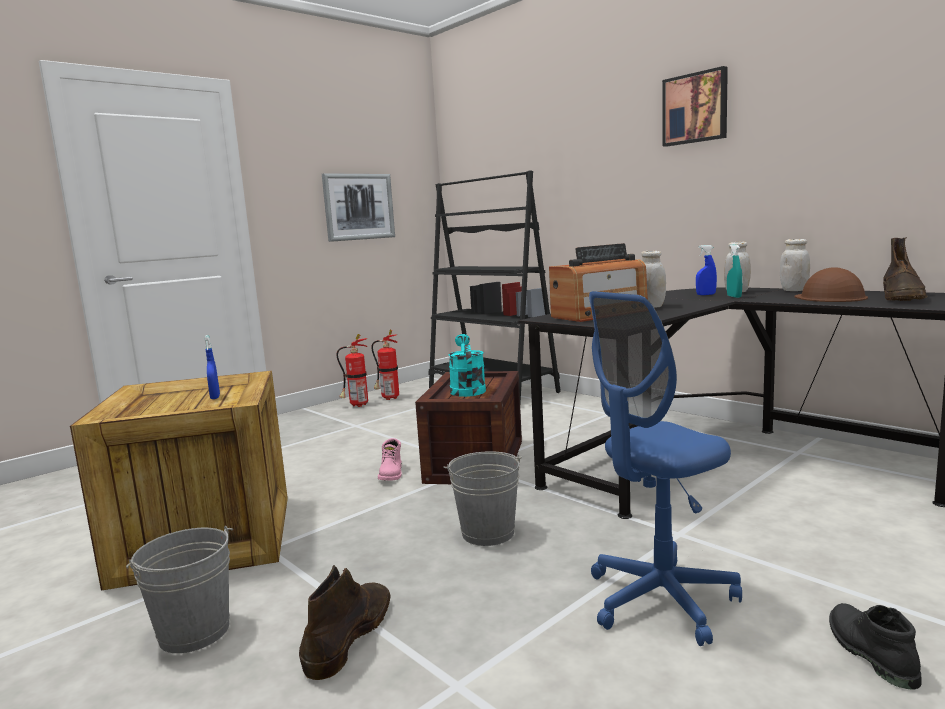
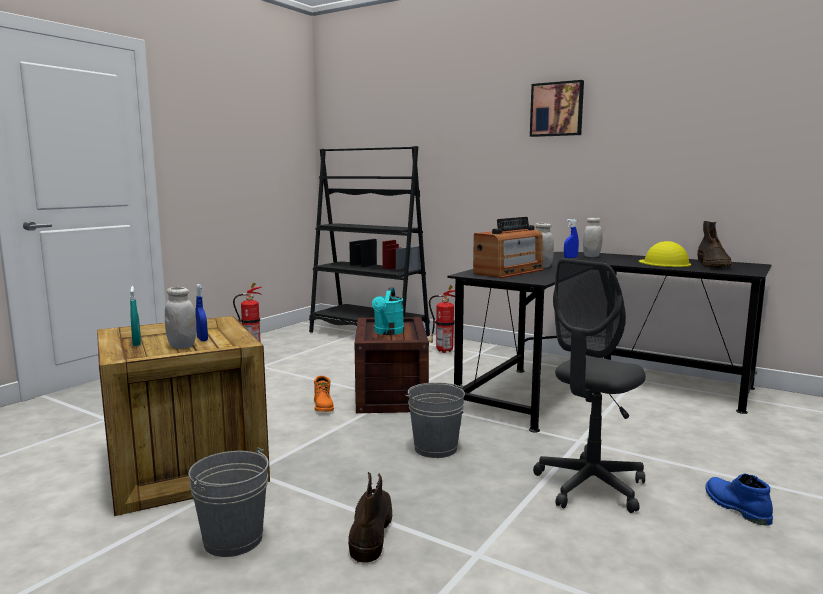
camera: 15 degrees left, 0 degrees up
(359, 207) = (250, 165): picture -> none
(388, 398) = (276, 341): fire extinguisher -> fire extinguisher (442, 351)
(392, 474) = (323, 406): pink boot -> orange boot
(467, 389) = (388, 332): turquoise watering can -> turquoise watering can turned 150 degrees counterclockwise
(660, 601) = (590, 486): blue office chair -> grey office chair
(734, 296) = (594, 260): turquoise spray bottle -> turquoise spray bottle (137, 344)
(794, 290) = (632, 256): white jar -> white jar (182, 346)
(830, 297) = (664, 263): brown hard hat -> yellow hard hat
(869, 653) = (735, 507): black boot -> blue boot

